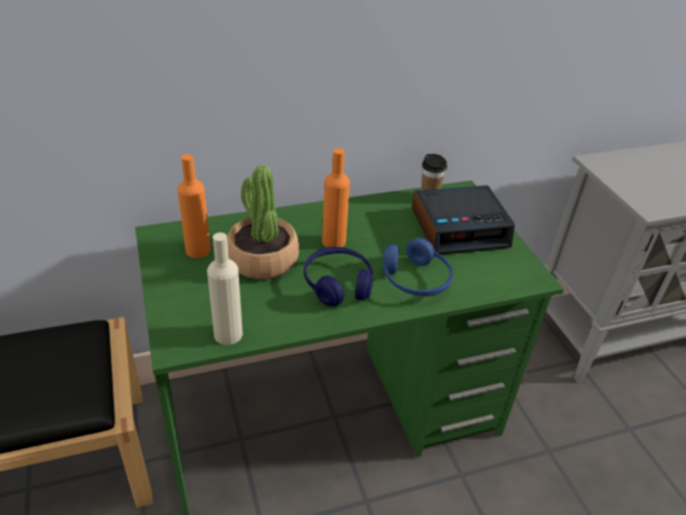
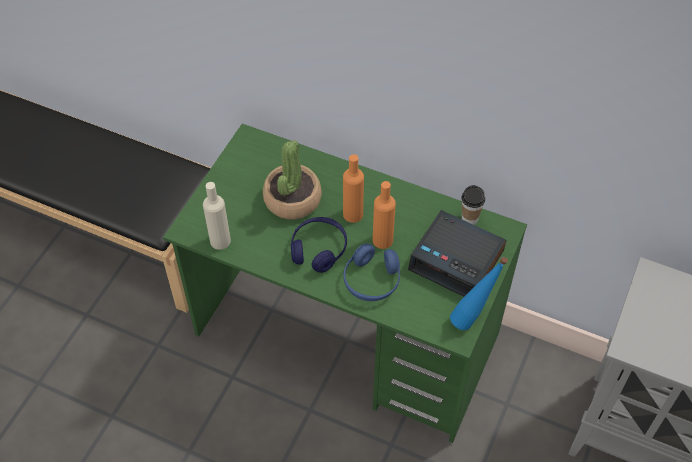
camera: 45 degrees right, 15 degrees up
(198, 250) = (261, 166): orange bottle -> orange bottle (382, 240)
(526, 259) = (472, 318): none -> blue bottle

